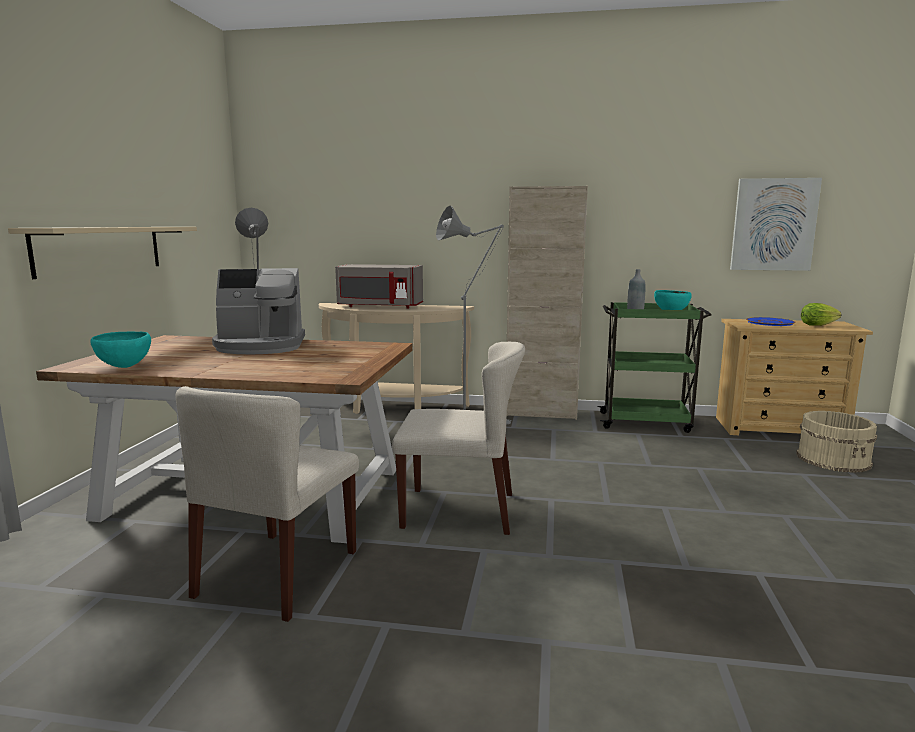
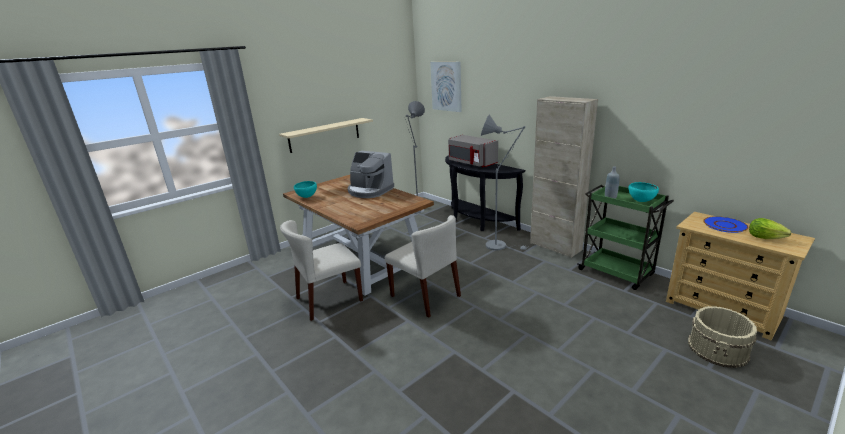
camera: 40 degrees right, 10 degrees up
(392, 408) = (476, 221): beige console table -> black console table
(773, 224) = (753, 142): picture -> picture (446, 86)

